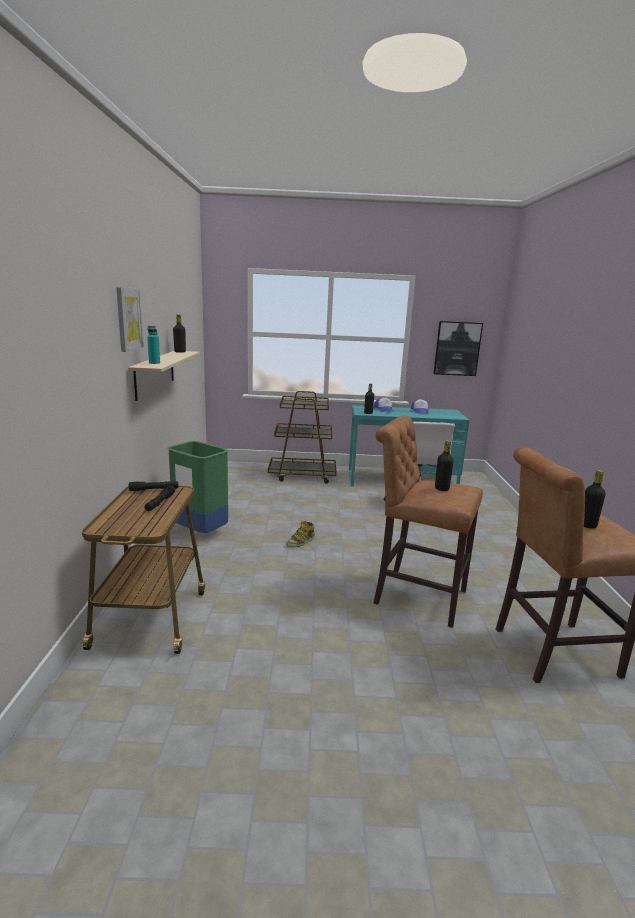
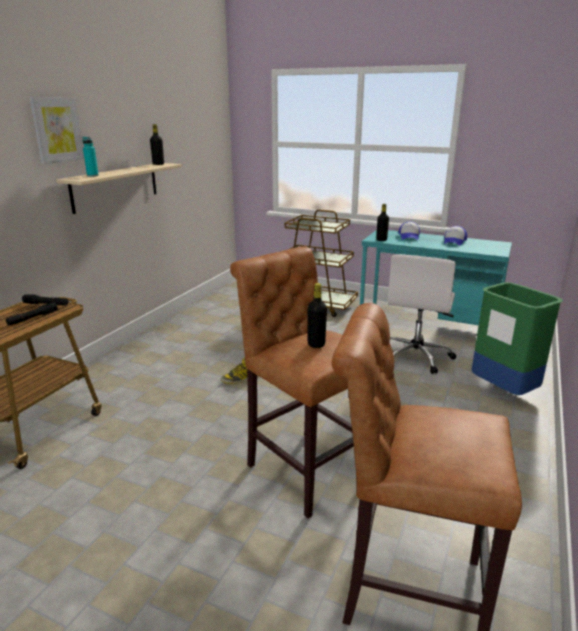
camera: 25 degrees right, 5 degrees up
(200, 532) = (157, 351): green trash can -> green trash can (503, 390)
(457, 348) = (521, 161): picture -> none
(587, 525) = (444, 431): black bottle -> none

